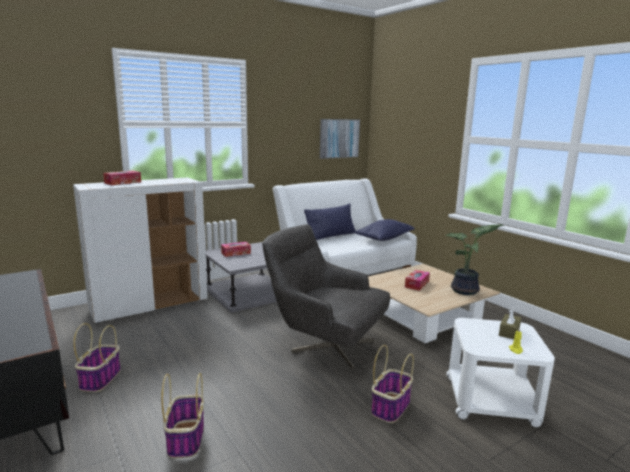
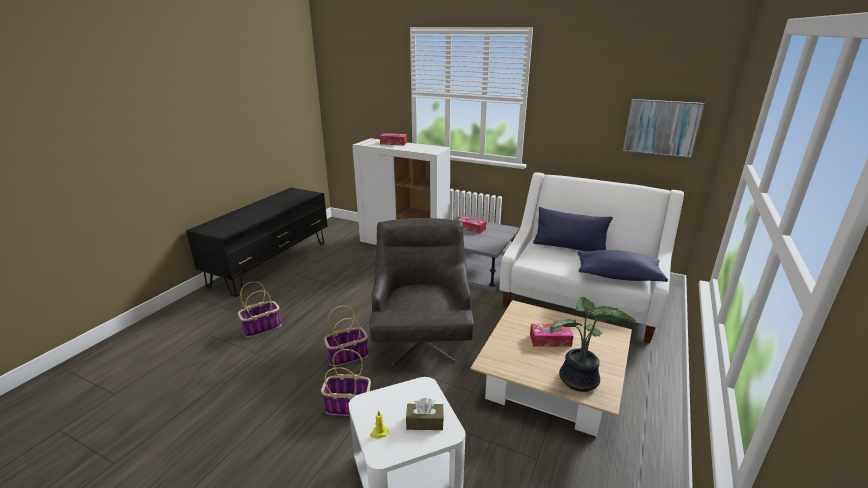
camera: 60 degrees right, 10 degrees up
(100, 379) = (304, 274): basket -> basket (348, 355)

